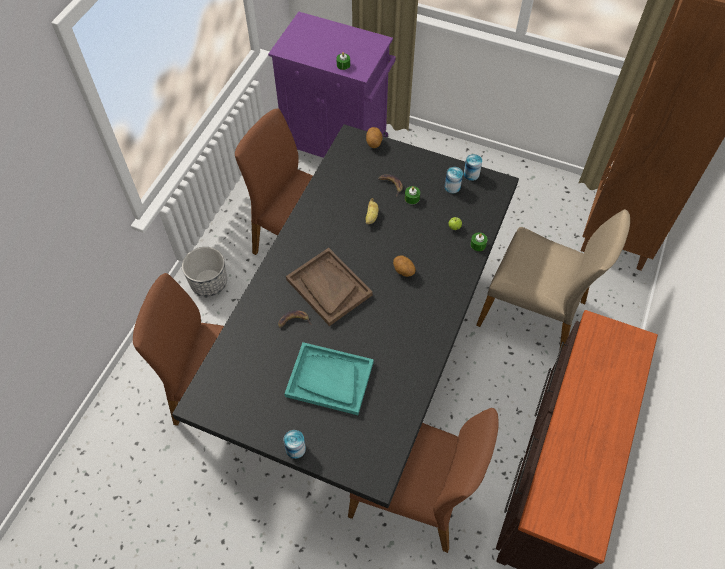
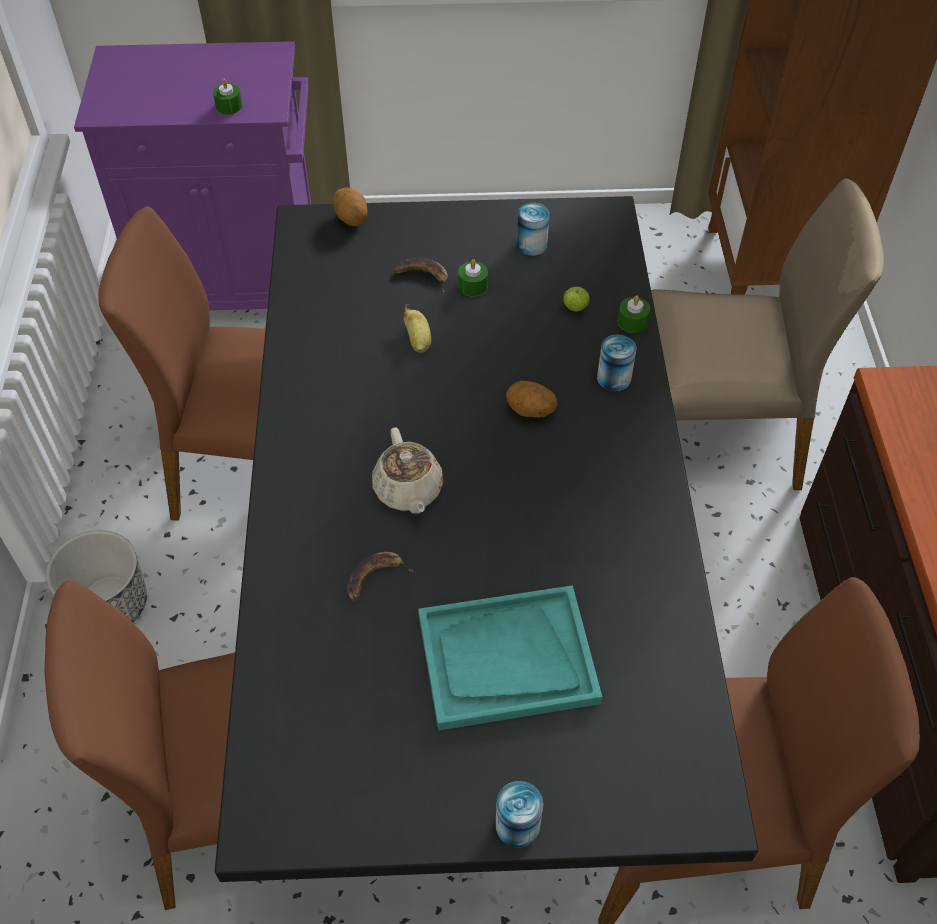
camera: 25 degrees left, 5 degrees down
(328, 287) = (408, 490): brown tray -> beige teapot
(471, 174) = (551, 215): can -> can (614, 378)

